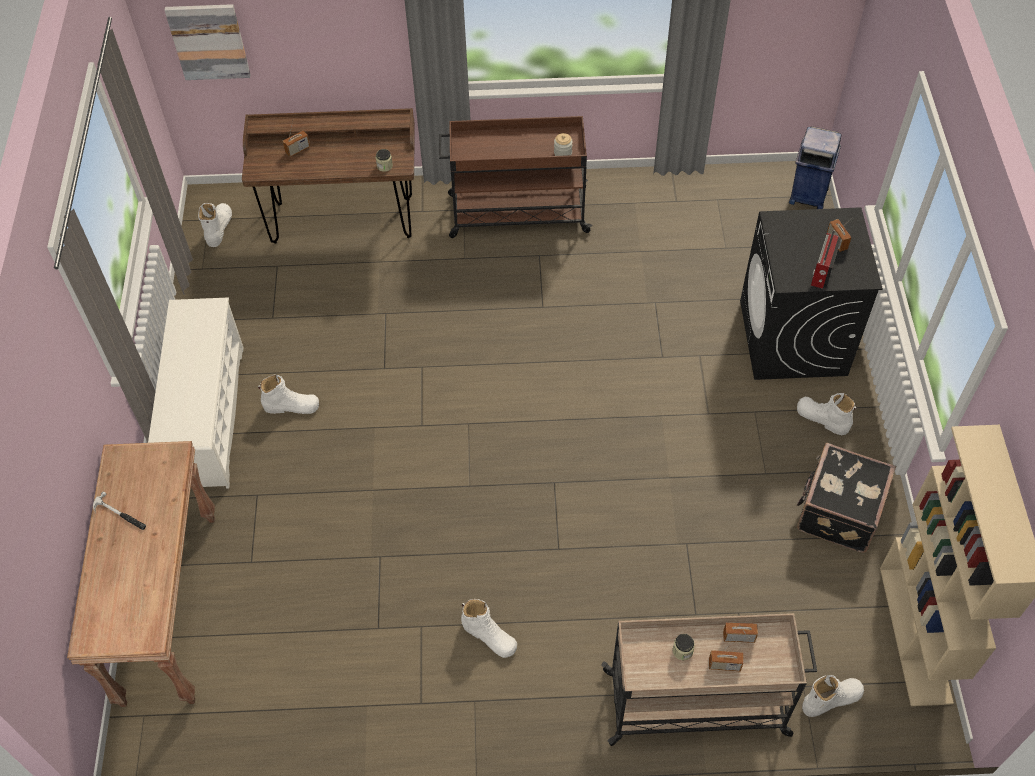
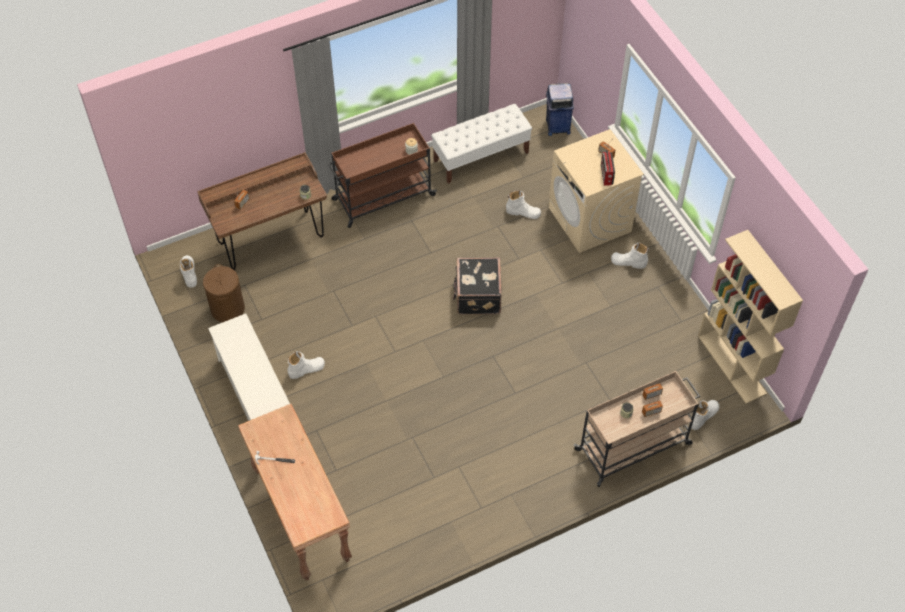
camera: 25 degrees left, 0 degrees up
(209, 41) = (167, 151): picture -> none
(238, 289) = (227, 308): none -> brown laundry basket
(489, 636) = (501, 456): white boot -> white boot (523, 212)
(679, 202) = (481, 156): none -> white bench
(793, 338) = (590, 220): black washing machine -> beige washing machine
(837, 511) = (661, 313): black suitcase -> black suitcase (477, 296)

